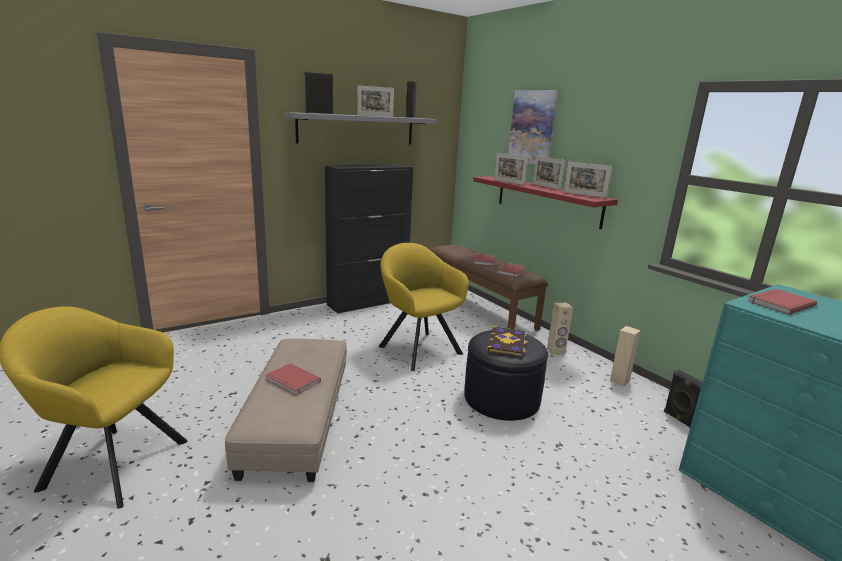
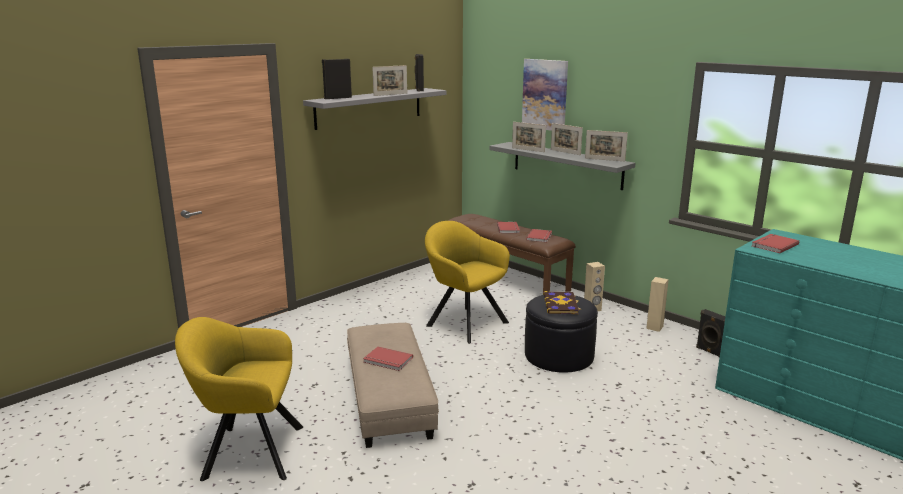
camera: 10 degrees left, 0 degrees up
(368, 302) = (391, 284): black cabinet -> none
(547, 200) = (566, 165): red shelf -> grey shelf

